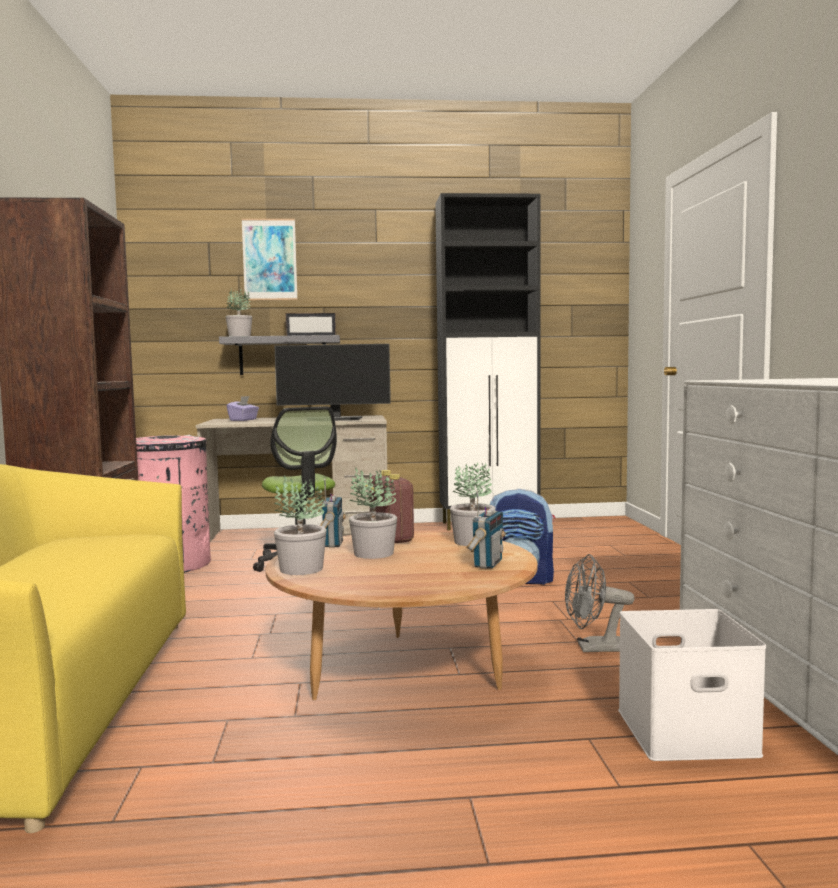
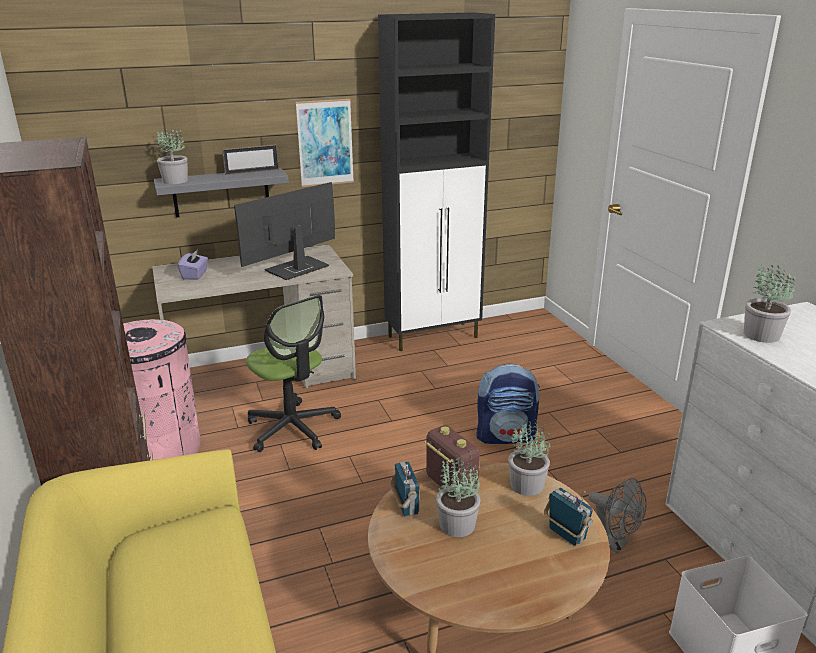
camera: 15 degrees left, 20 degrees up
(269, 259) = (196, 86): picture -> picture (325, 143)
(300, 569) = (414, 571): potted plant -> potted plant (761, 335)
(336, 419) = (296, 269): monitor -> monitor turned 150 degrees clockwise
(487, 564) = (566, 534): radio -> radio turned 45 degrees counterclockwise
(593, 648) = (613, 543): grey fan -> grey fan turned 120 degrees counterclockwise

